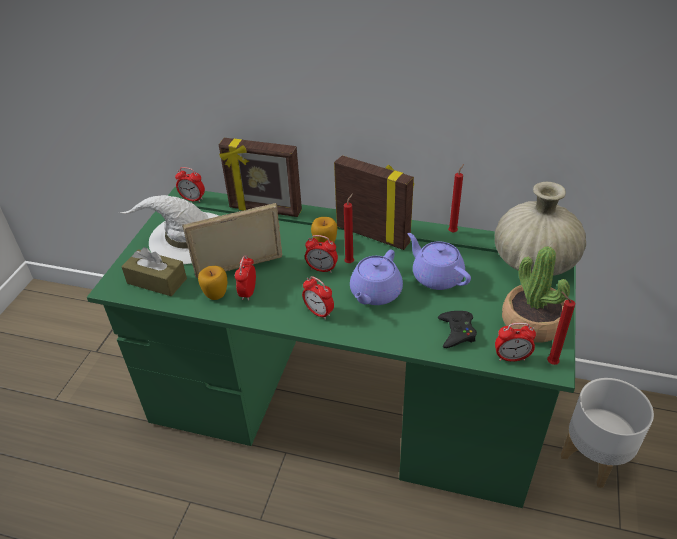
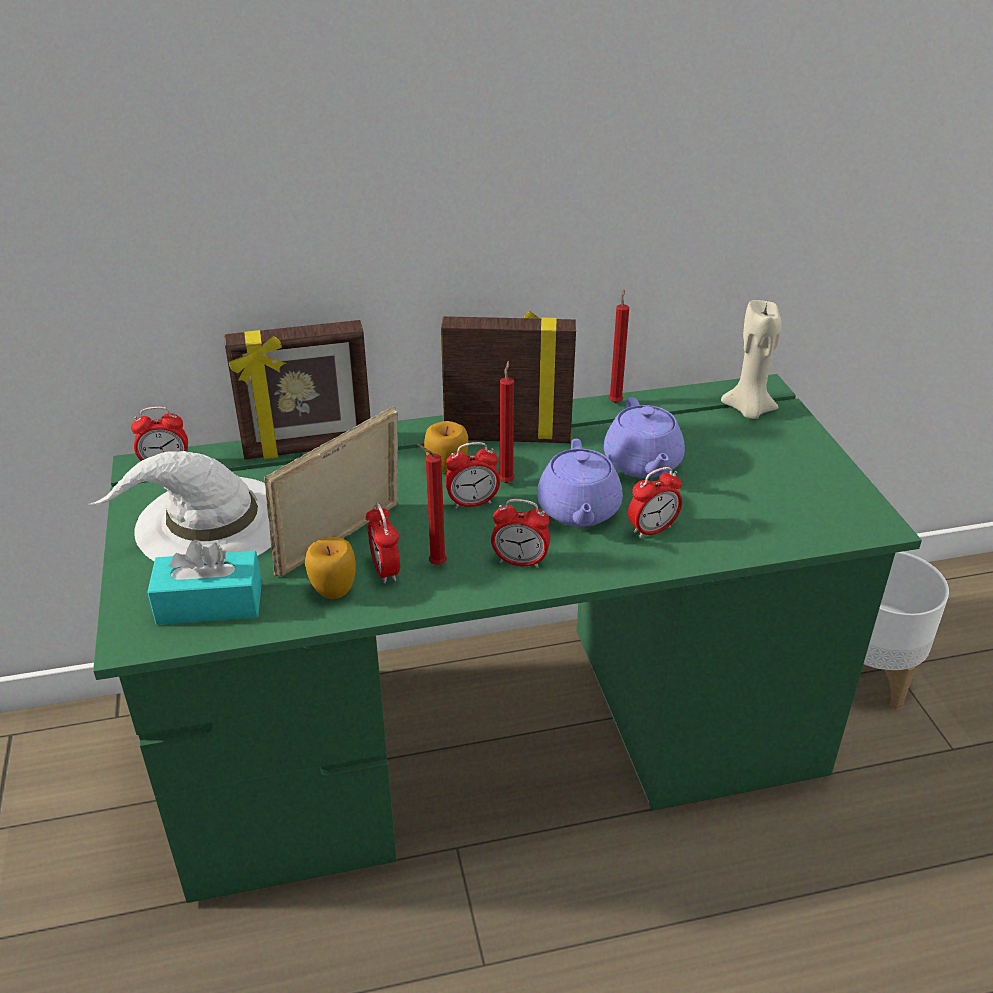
camera: 30 degrees left, 5 degrees down
(157, 281) = (210, 603): brown tissue box -> turquoise tissue box
(436, 276) = (643, 464): purple teapot -> purple teapot turned 120 degrees counterclockwise
(456, 332) = (729, 523): black game controller -> none
(511, 357) = (822, 531): alarm clock -> alarm clock (652, 530)
(533, 262) = (748, 410): beige vase -> beige candle
(533, 322) = (810, 481): potted plant -> none
(550, 362) = (870, 520): red candle -> red candle (434, 564)

